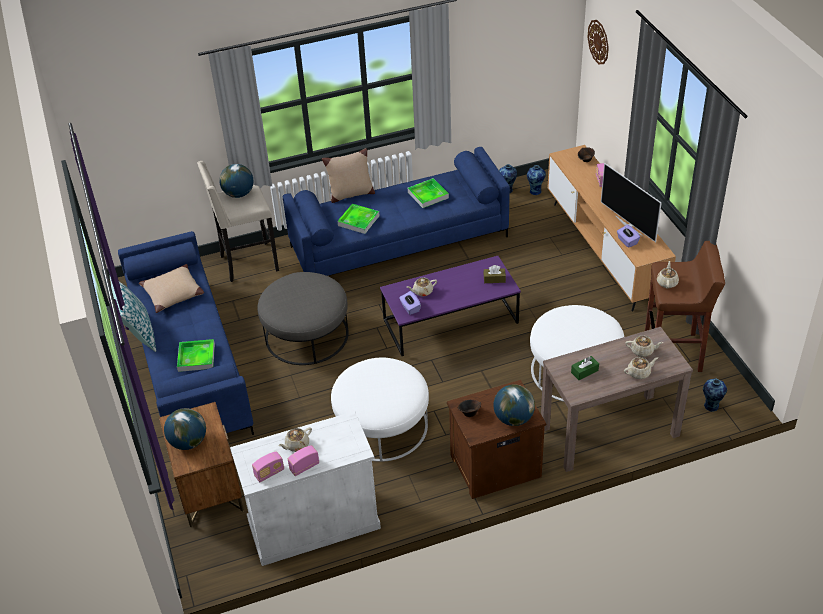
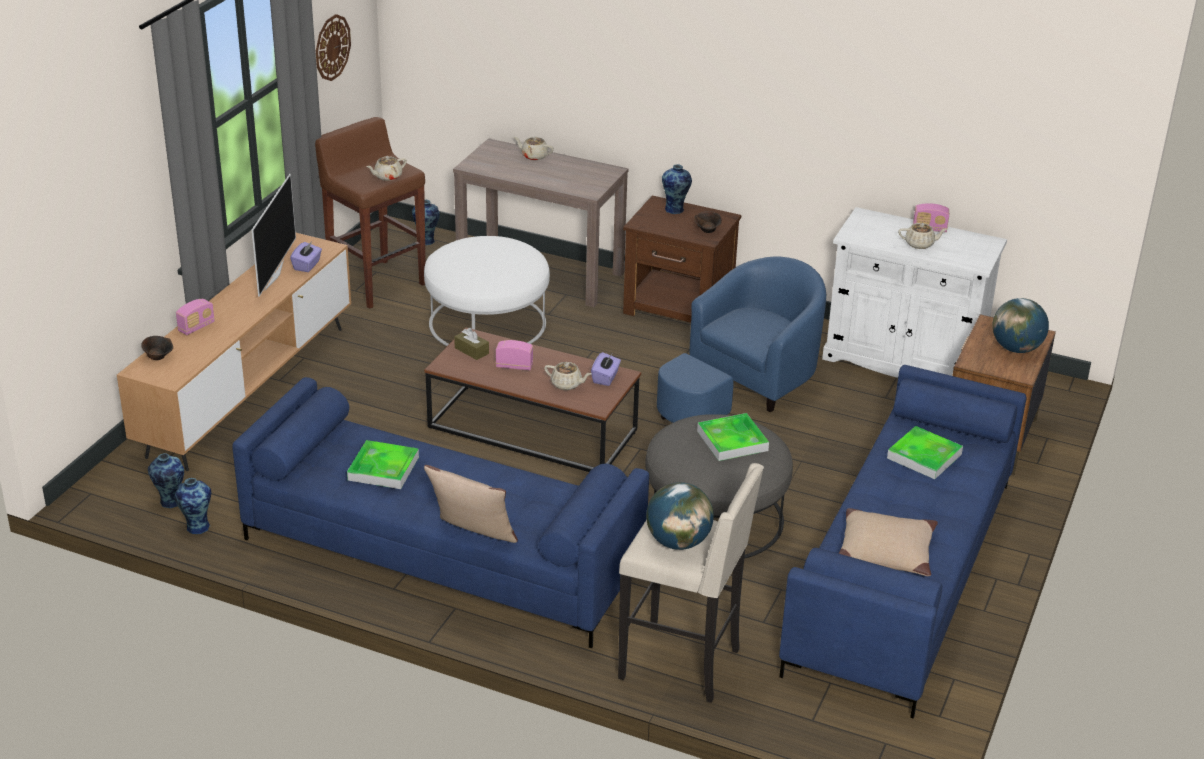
camera: 140 degrees left, 10 degrees down
(139, 334) = (978, 528): pillow -> none
(269, 473) = (968, 240): radio -> radio (514, 366)
(358, 221) = (521, 493): tray -> tray (732, 441)
(382, 426) = (742, 388): white ottoman -> blue armchair
(450, 322) = (532, 429): purple coffee table -> brown coffee table
(513, 419) = (675, 209): globe -> vase
(584, 371) = (576, 178): green tissue box -> none
(598, 42) = (44, 217): wall clock -> wall clock (332, 47)
(642, 351) = (502, 164): beige teapot -> none

